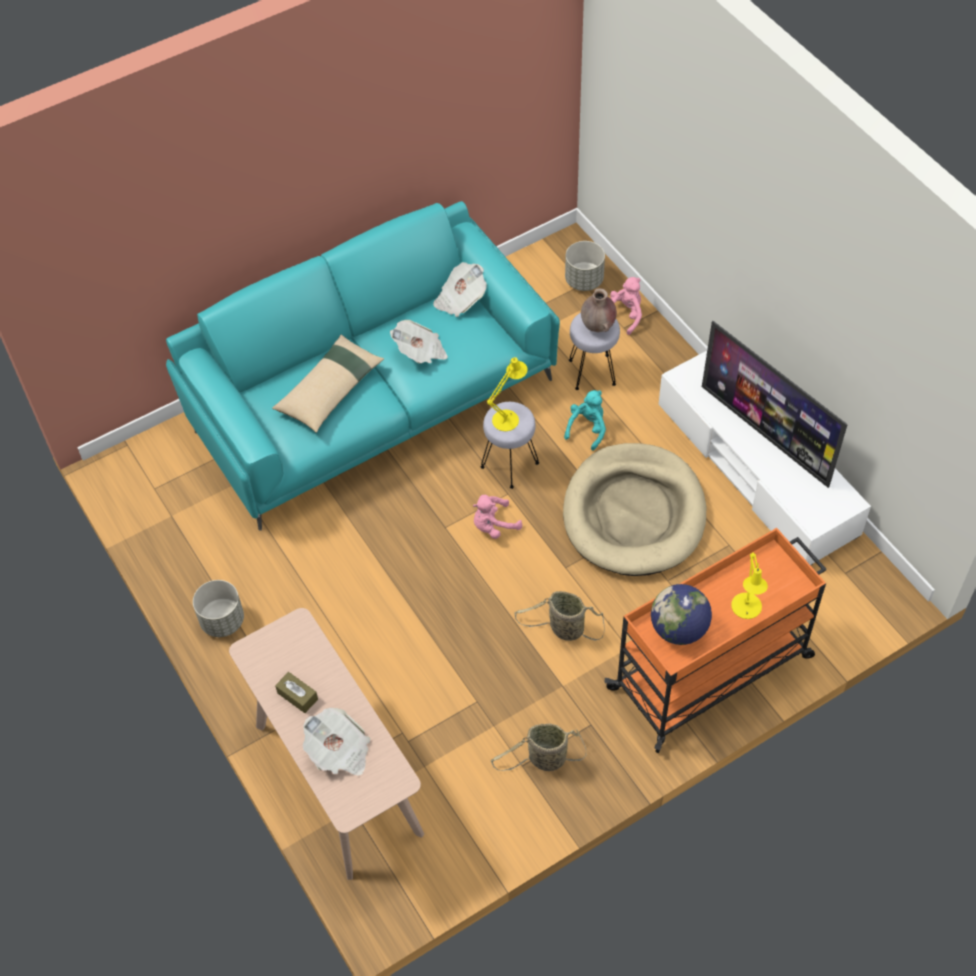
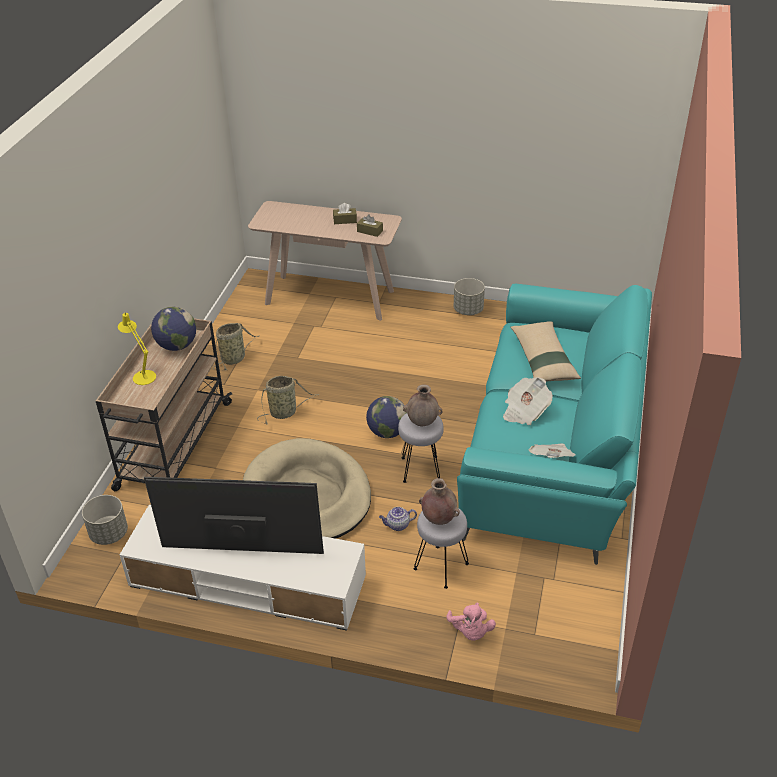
camera: 135 degrees right, 15 degrees down
(295, 648) = (370, 231): none -> brown tissue box
(339, 751) = (300, 217): newspaper -> none
(493, 526) = (387, 432): pink plush toy -> globe
(508, 418) = (422, 423): yellow table lamp -> brown vase
(584, 280) = (538, 638): grey planter -> grey planter (109, 534)
(587, 429) = (397, 525): turquoise plush toy -> teapot
(712, 672) = (173, 446): orange cart -> beige cart

